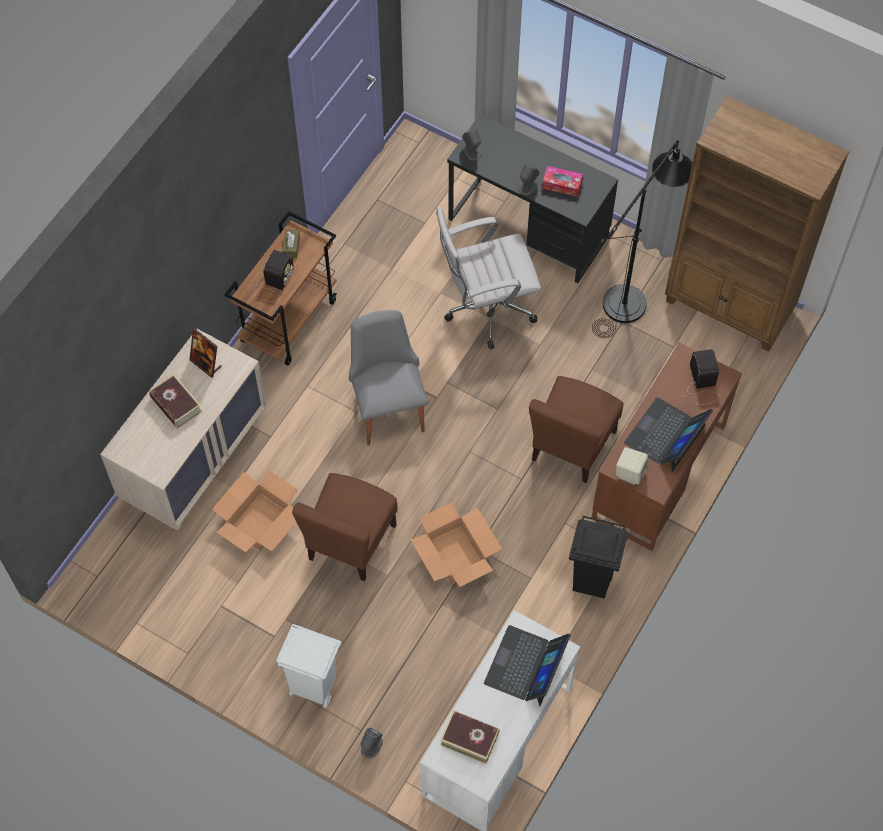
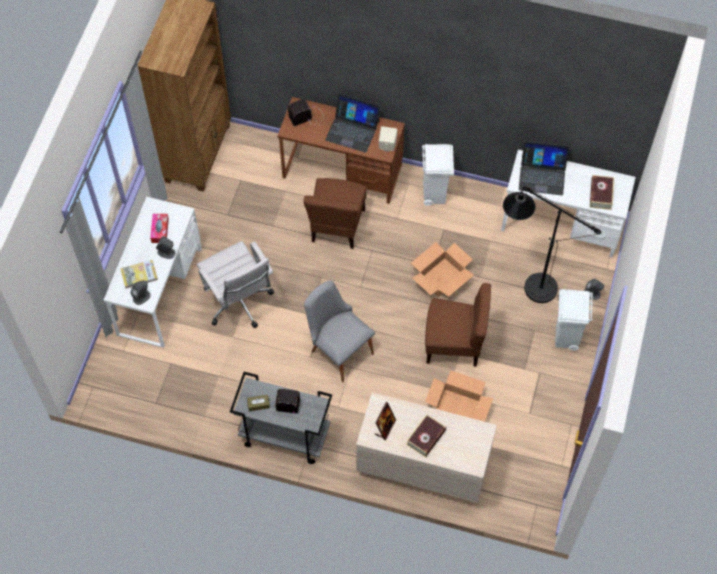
camera: 105 degrees left, 0 degrees up
(289, 320) = (284, 436): brown cart -> grey cart
(388, 404) = (338, 348): grey chair -> grey chair turned 75 degrees clockwise
(503, 153) = (139, 275): none -> book
(528, 229) = (160, 291): black desk -> white desk
(572, 445) = (337, 225): brown chair -> brown chair turned 90 degrees clockwise
(592, 581) = (434, 194): black trash can -> white trash can
(632, 296) = (204, 213): black floor lamp -> black floor lamp (531, 284)

